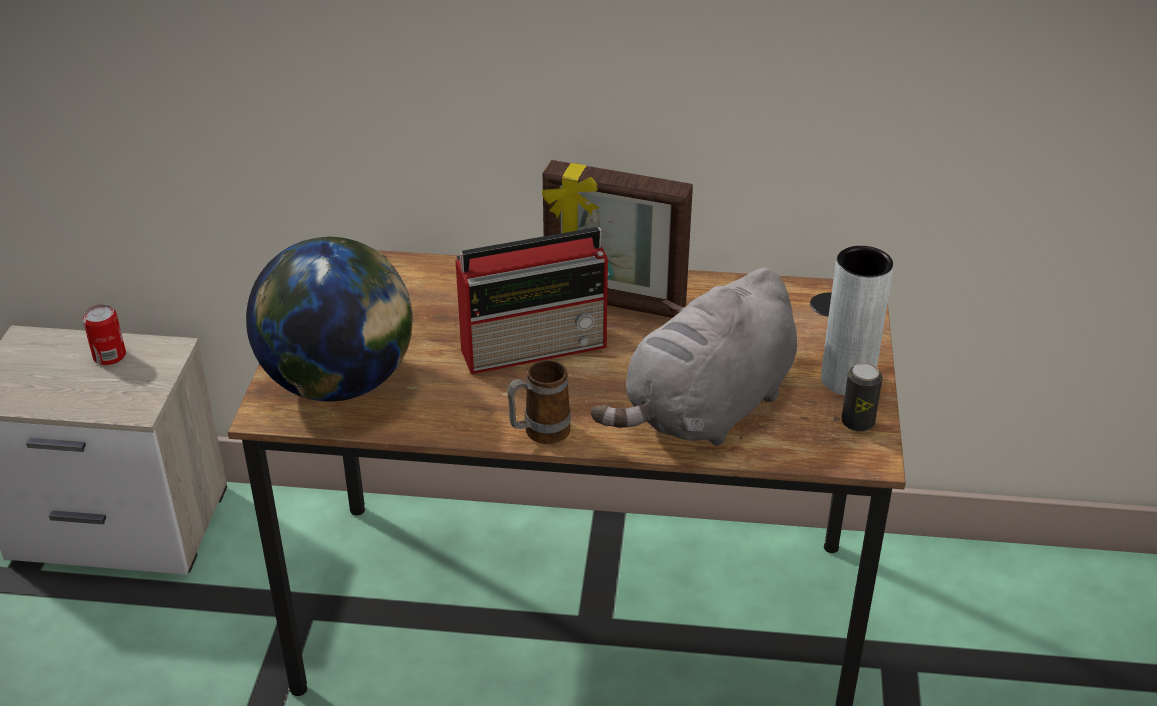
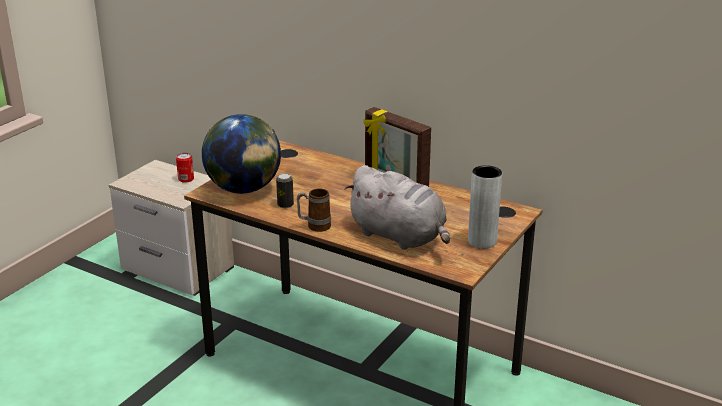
camera: 25 degrees right, 10 degrees down
(536, 346) = (343, 196): radio -> none
(706, 410) = (400, 236): grey plush toy -> grey plush toy turned 120 degrees counterclockwise
(857, 422) = (471, 258): can -> can (285, 205)

